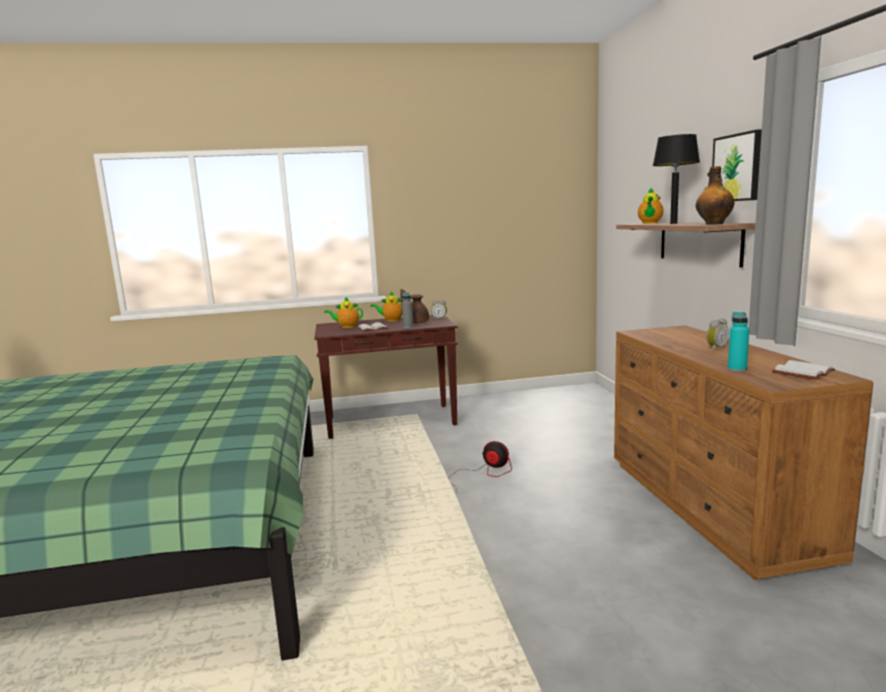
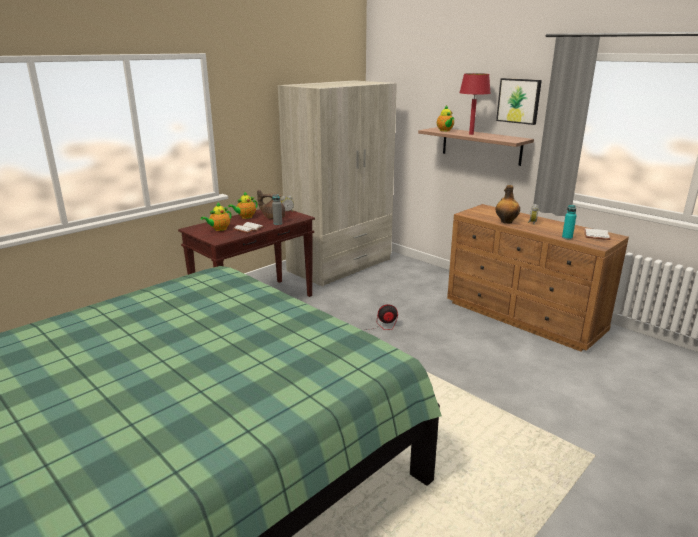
camera: 35 degrees left, 10 degrees up
(532, 401) = (340, 265): none -> beige wardrobe
(673, 223) = (471, 134): black table lamp -> red table lamp
(713, 224) = (512, 139): bottle -> bottle (506, 222)

